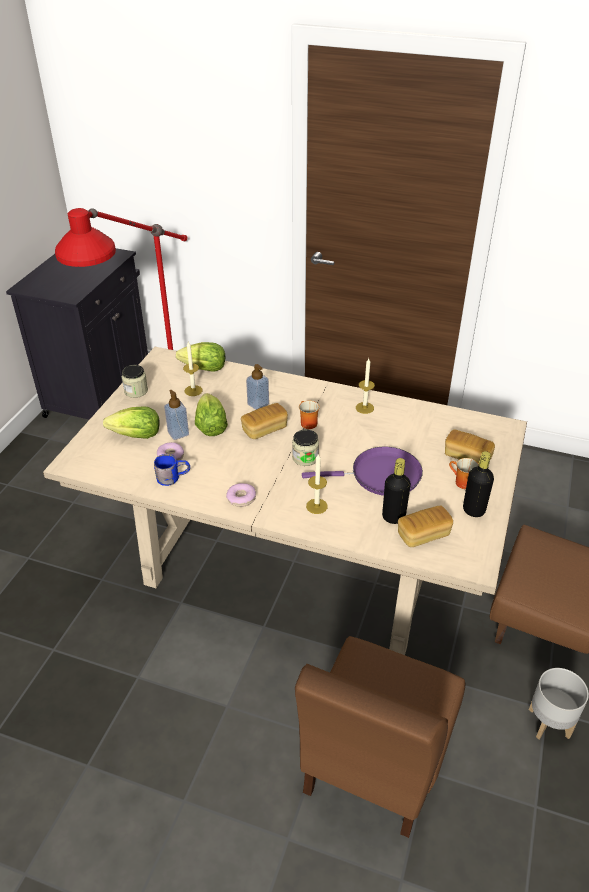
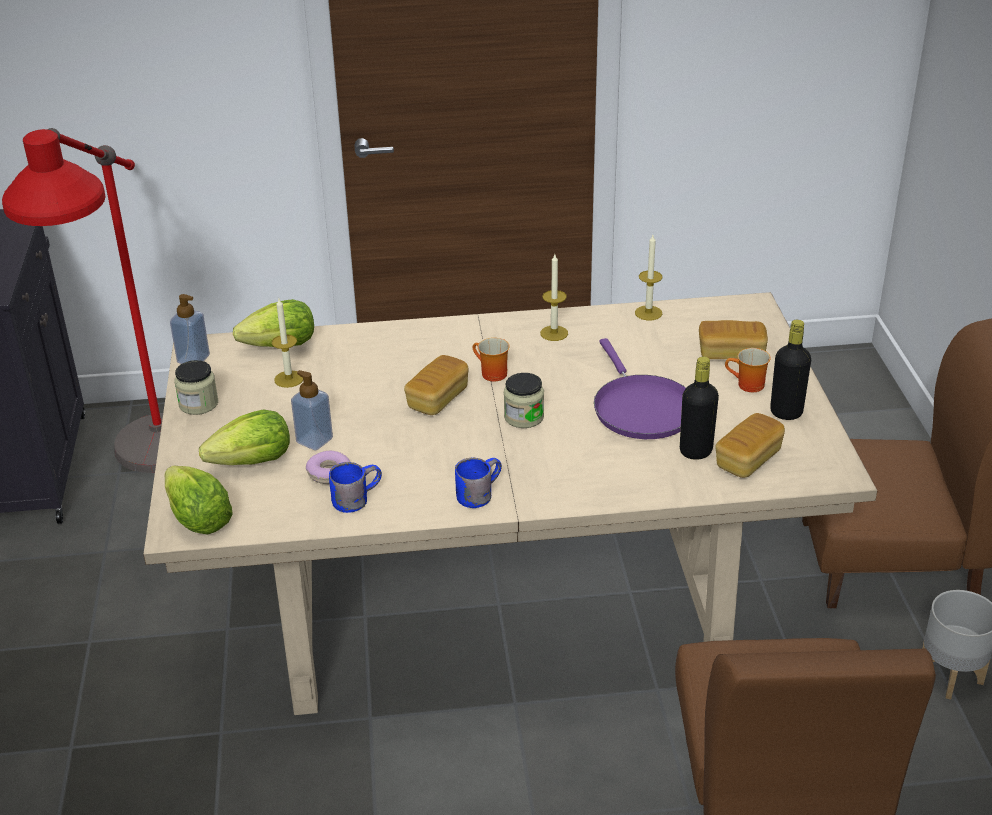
camera: 25 degrees left, 5 degrees down
(210, 427) = (356, 418): lettuce -> lettuce (198, 520)
(241, 498) = (477, 493): donut -> blue mug
(258, 404) = (401, 370): soap dispenser -> soap dispenser (193, 359)
(316, 506) = (587, 470): candle -> candle (648, 313)
(380, 475) = (640, 408): purple frying pan -> purple frying pan turned 105 degrees clockwise

